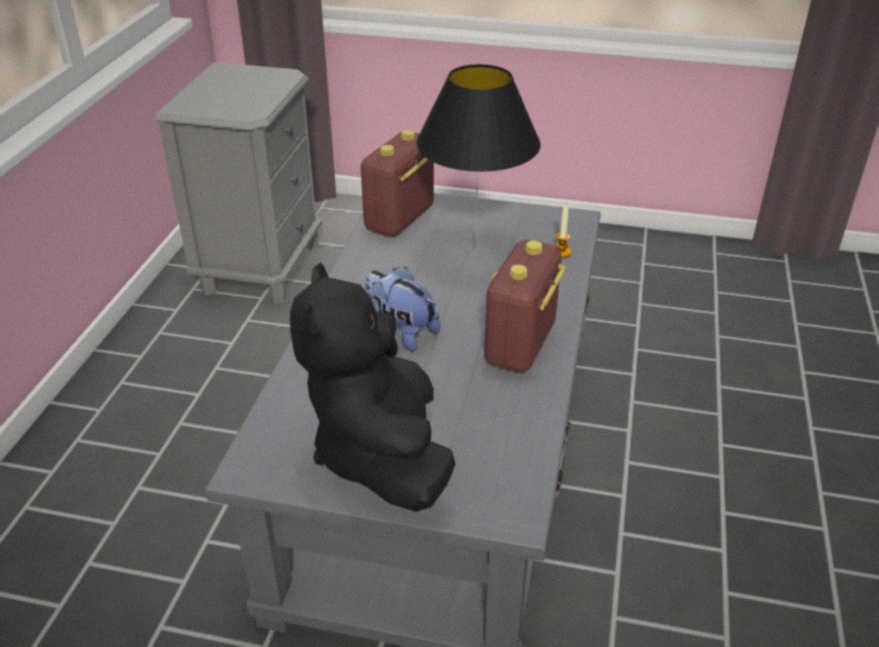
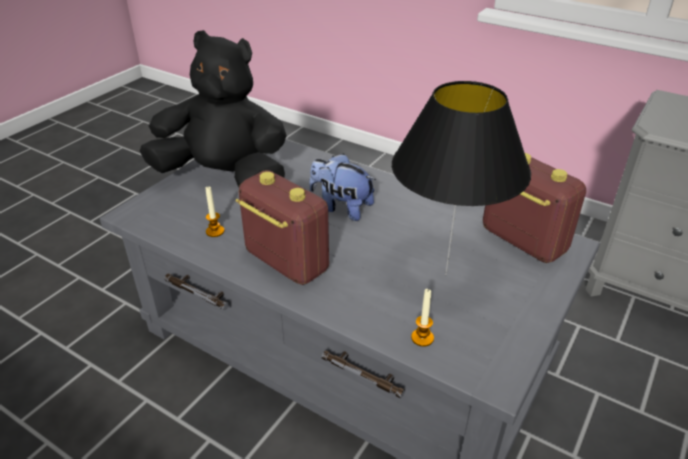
camera: 110 degrees right, 0 degrees up
(400, 332) = (341, 207): plush toy -> plush toy turned 120 degrees counterclockwise
(504, 416) = (215, 231): none -> candle

